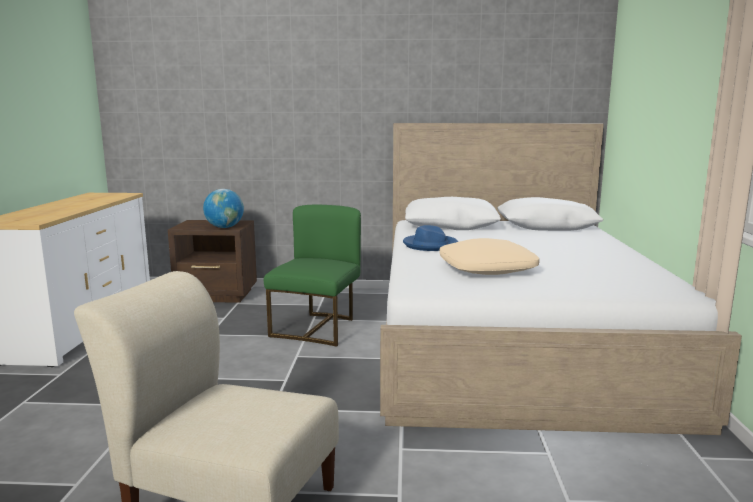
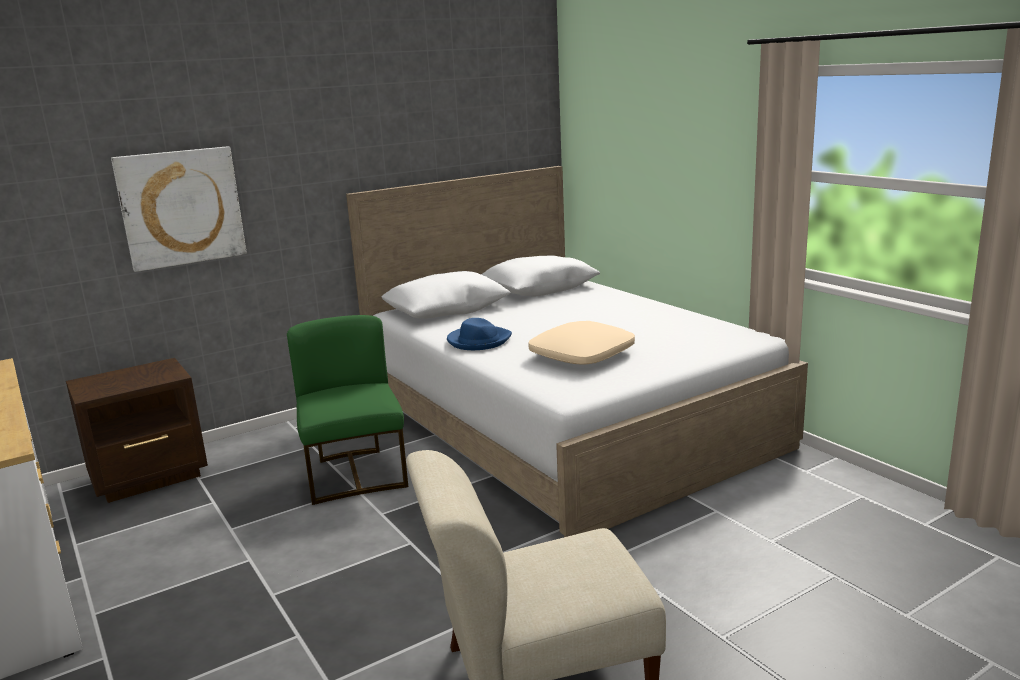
camera: 35 degrees left, 5 degrees up
(224, 227) = (159, 378): globe -> none
(273, 117) = (181, 207): none -> picture

